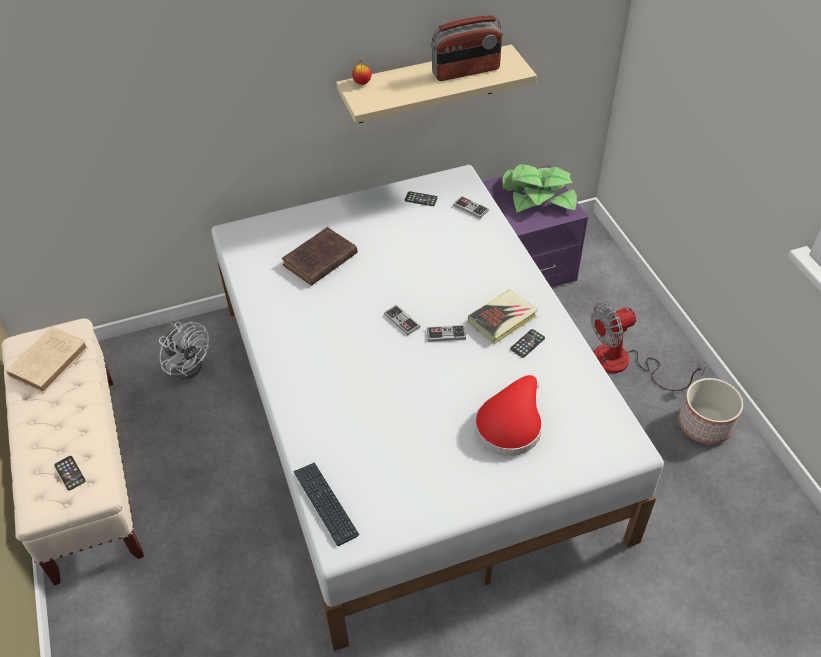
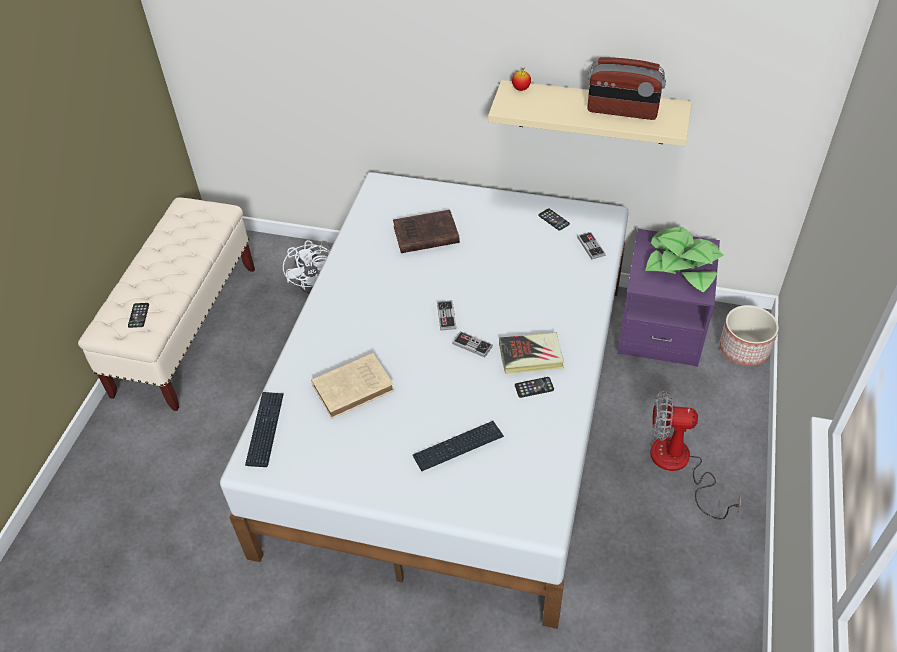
camera: 35 degrees right, 0 degrees up
(51, 361) = (190, 227): beige book -> beige book (355, 387)
(510, 424) = (458, 447): red hat -> keyboard
(704, 424) = (711, 562): planter -> planter (743, 349)

